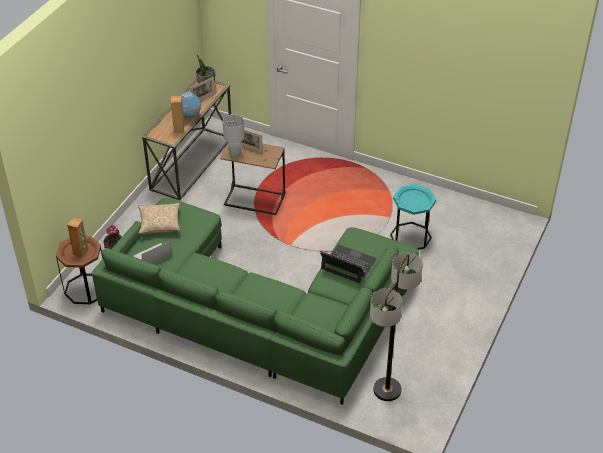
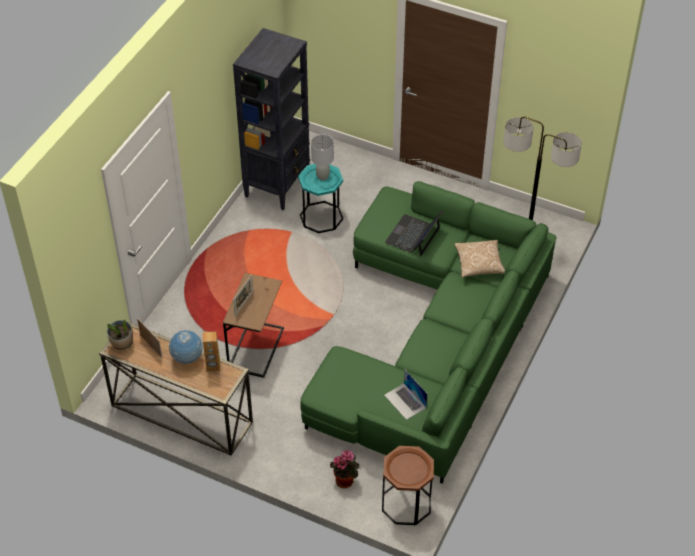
camera: 90 degrees left, 5 degrees up
(81, 252) = (409, 466): brown speaker -> none
(160, 224) = (352, 398): pillow -> pillow (479, 264)
(235, 155) = (256, 317): grey table lamp -> grey table lamp (323, 176)
(449, 207) = (277, 185): none -> black bookcase

